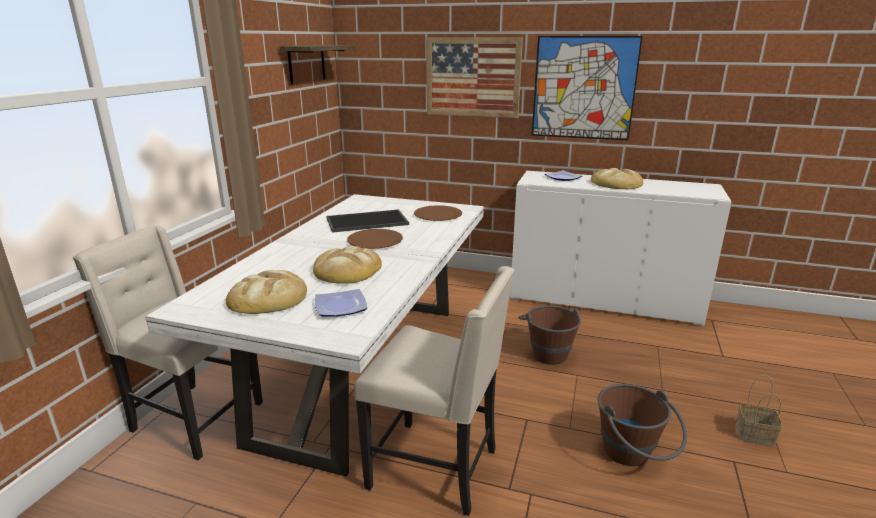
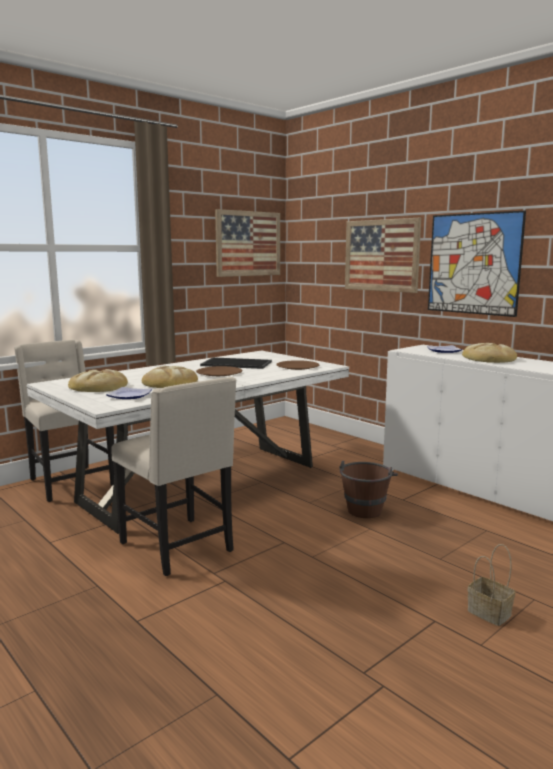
camera: 30 degrees right, 10 degrees down
(307, 63) = (248, 243): shelf -> picture
(633, 456) = (341, 588): brown bucket -> none

